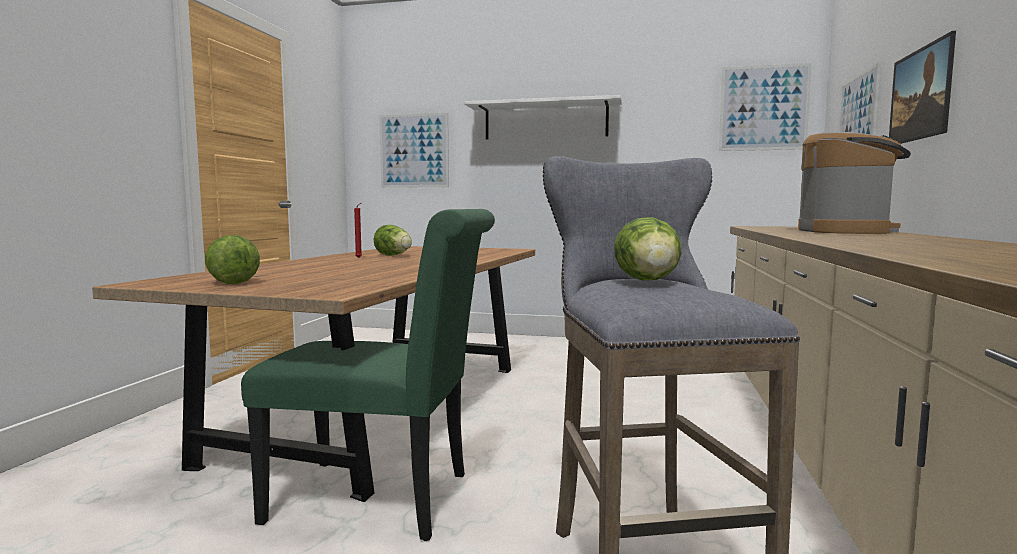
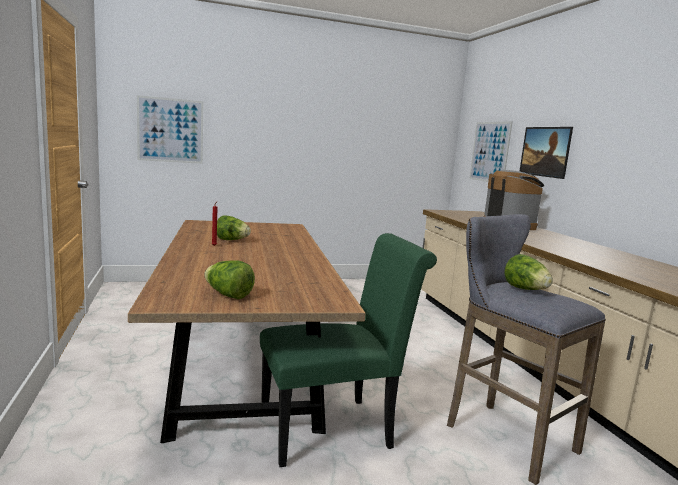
camera: 30 degrees left, 5 degrees up
(545, 121) = (285, 118): white shelf -> none
(763, 108) = (426, 126): picture -> none

